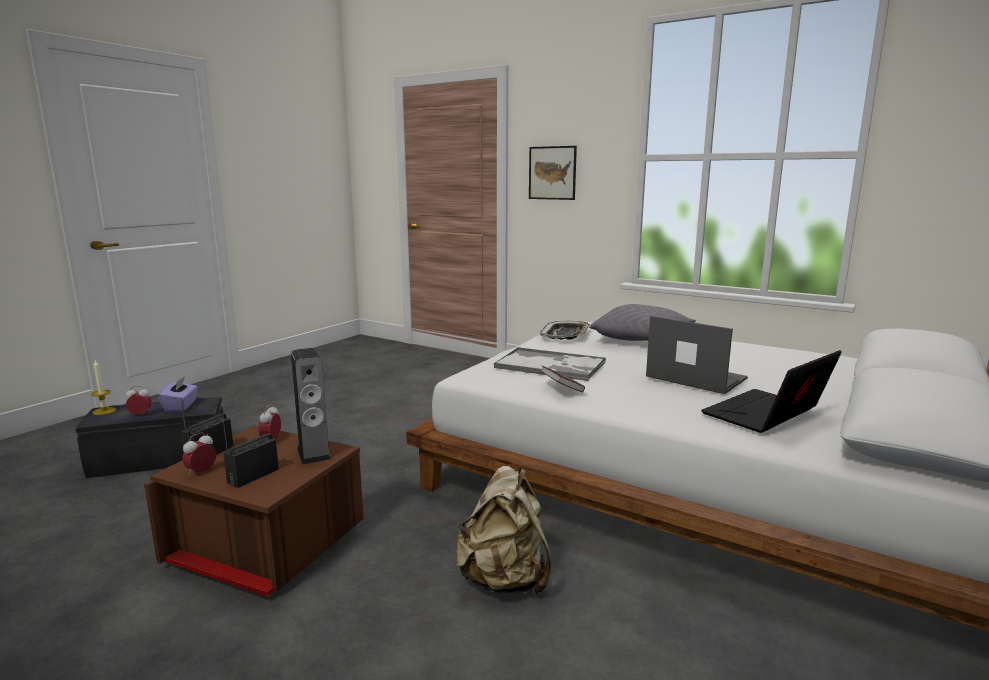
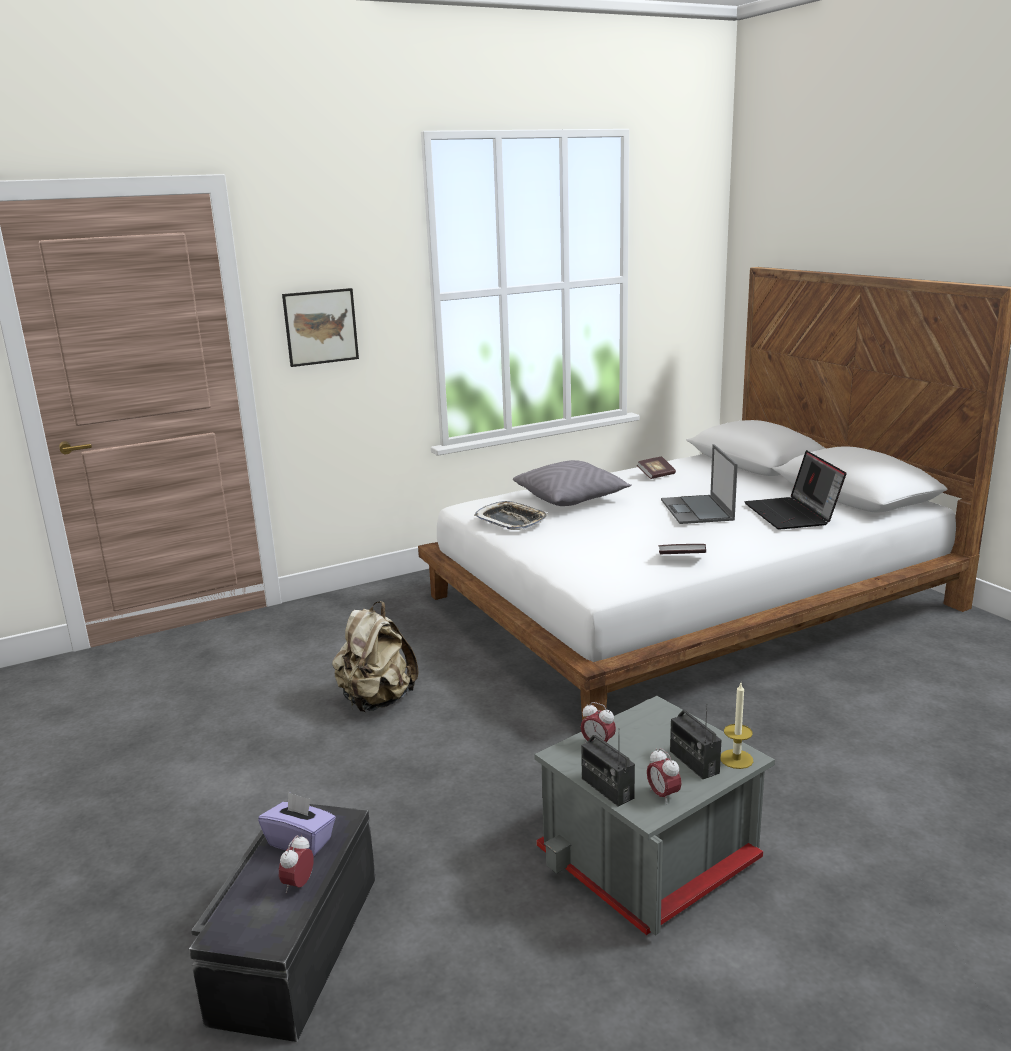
camera: 60 degrees left, 5 degrees up
(104, 411) = (229, 930): candle -> candle (736, 759)
(266, 547) = (652, 854): brown storage box -> grey storage box
(314, 453) = (656, 722): speaker -> none
(505, 580) = (785, 727): beige backpack -> beige backpack (376, 701)
(551, 365) = (610, 548): tray -> none
(694, 377) = (697, 510): laptop -> laptop turned 75 degrees counterclockwise
(765, 354) = (656, 475): none -> book

